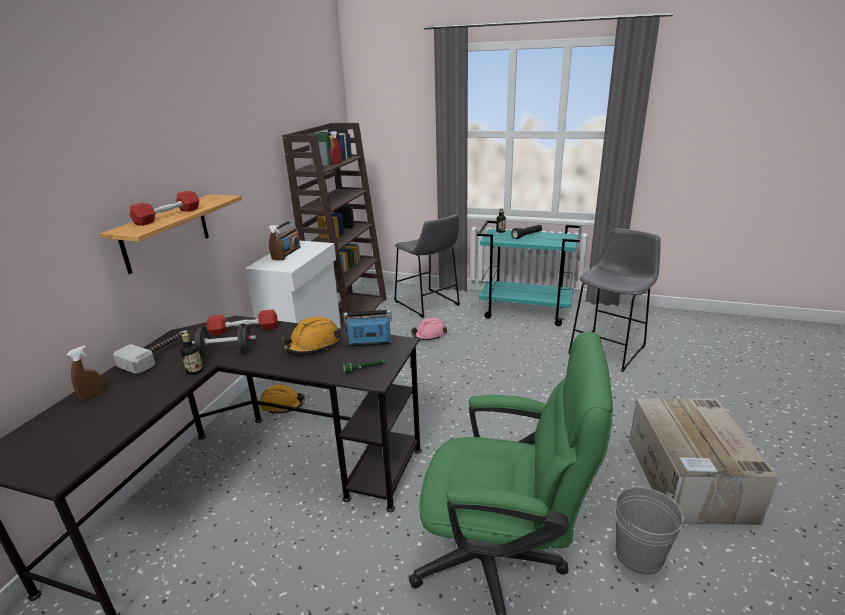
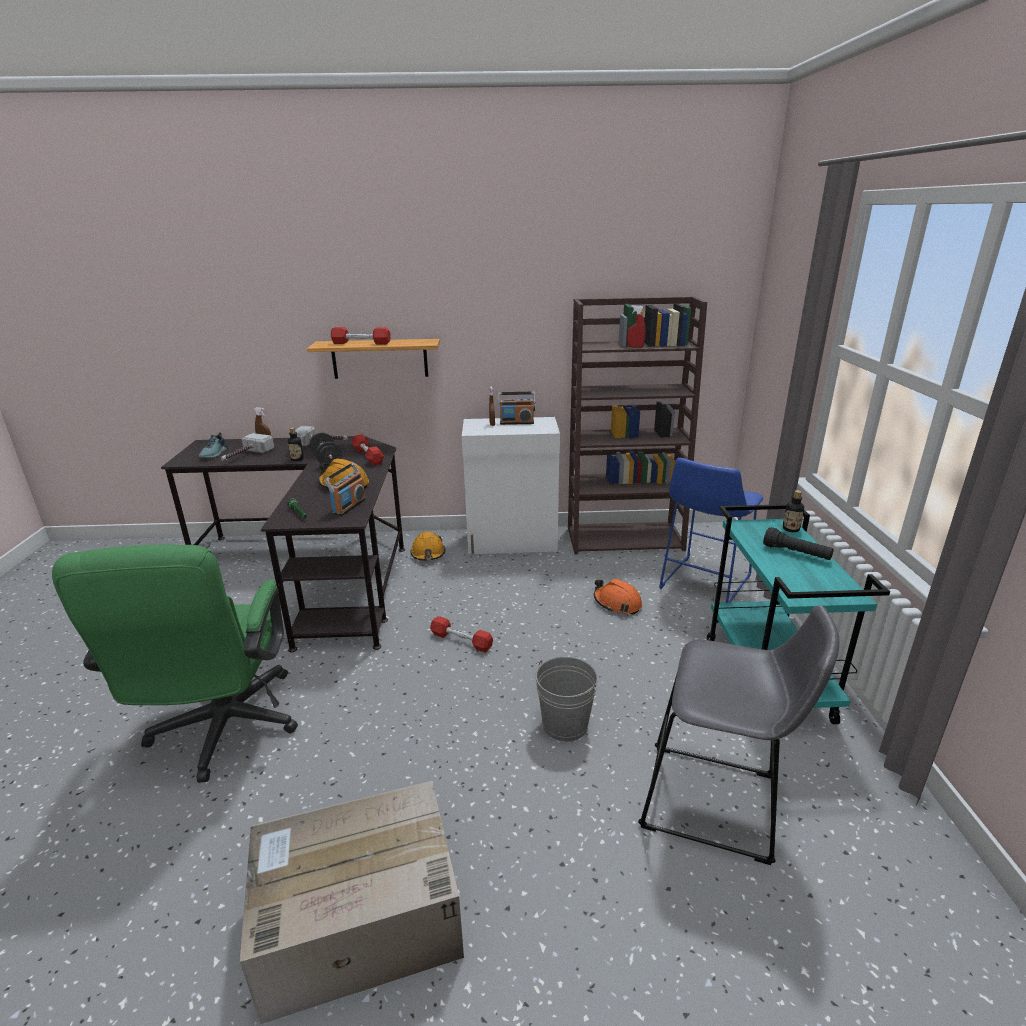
camera: 70 degrees right, 0 degrees up
(71, 440) = (215, 454): none -> shoe
(123, 411) = (245, 456): none -> hammer
(370, 343) = (349, 506): radio -> radio turned 45 degrees clockwise
(428, 304) = (702, 584): grey stool -> blue stool
(429, 335) = (617, 603): pink hard hat -> orange hard hat
(435, 404) = (461, 641): none -> red dumbbell
(639, 555) = (218, 850): grey bucket -> grey bucket (565, 724)

